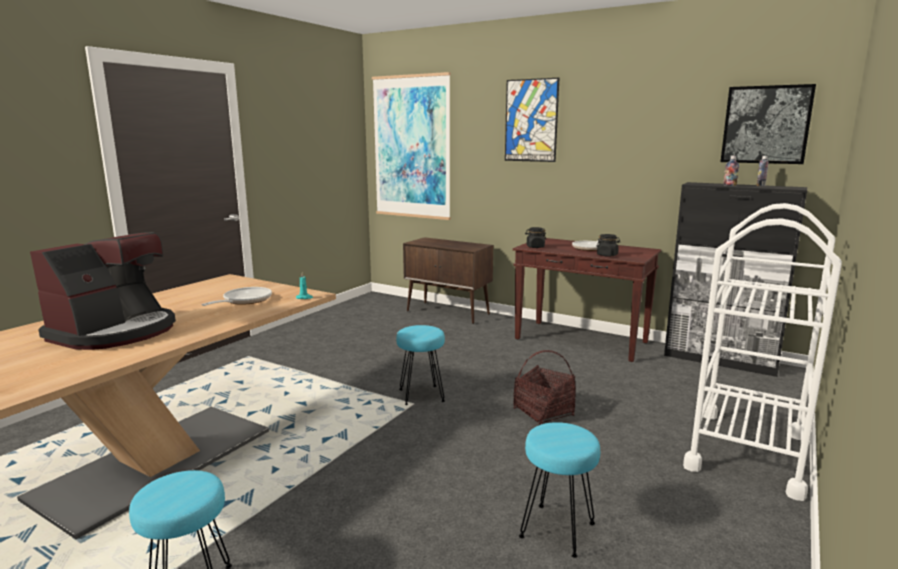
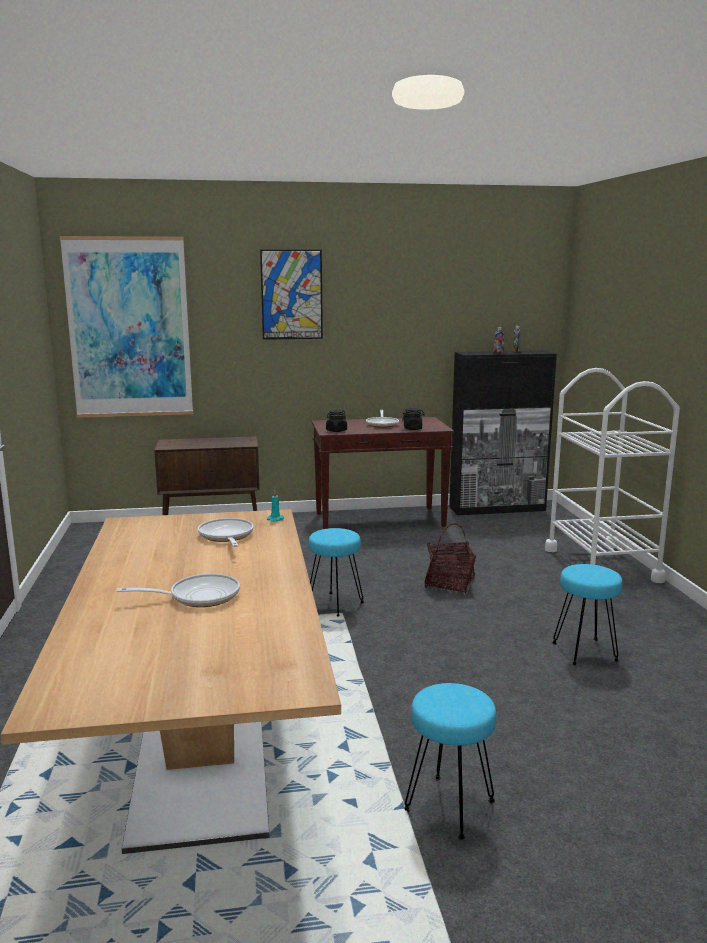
camera: 40 degrees left, 0 degrees up
(116, 332) = (198, 596): coffee machine -> frying pan
(766, 125) = (510, 299): picture -> none

